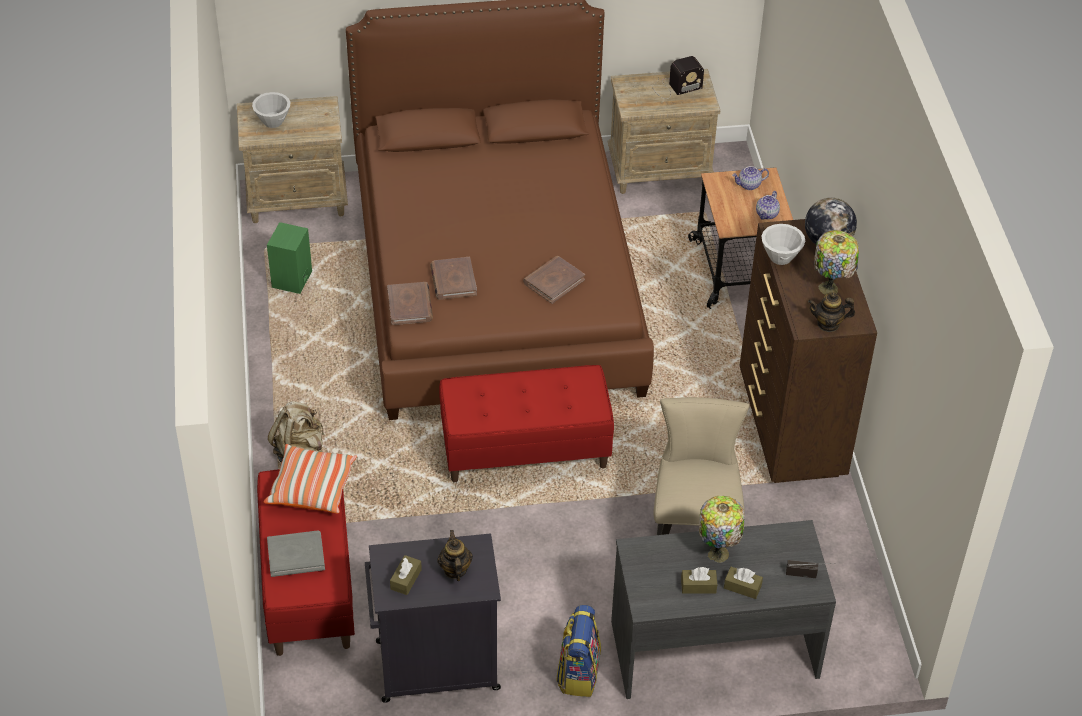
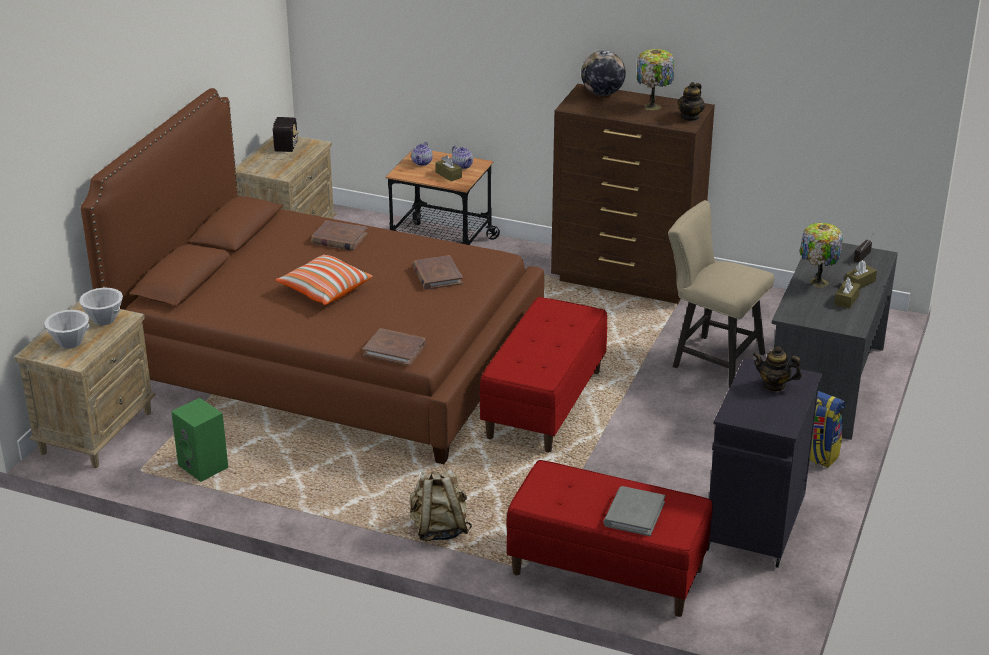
camera: 60 degrees left, 15 degrees down
(312, 488) = (556, 481): pillow -> pillow (324, 290)
(406, 579) = (769, 412): brown tissue box -> brown tissue box (448, 175)
(453, 280) = (386, 319): brown book -> brown book (339, 238)
(781, 257) = (601, 113): white bowl -> white bowl (104, 319)

